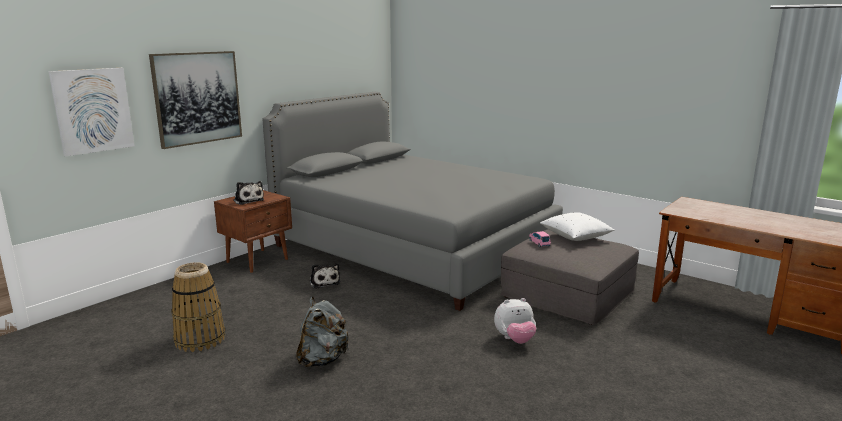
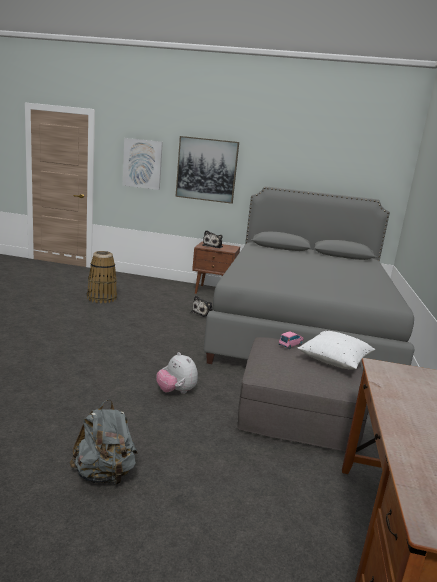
camera: 60 degrees right, 0 degrees up
(323, 360) = (98, 330): grey backpack -> grey backpack (104, 474)

